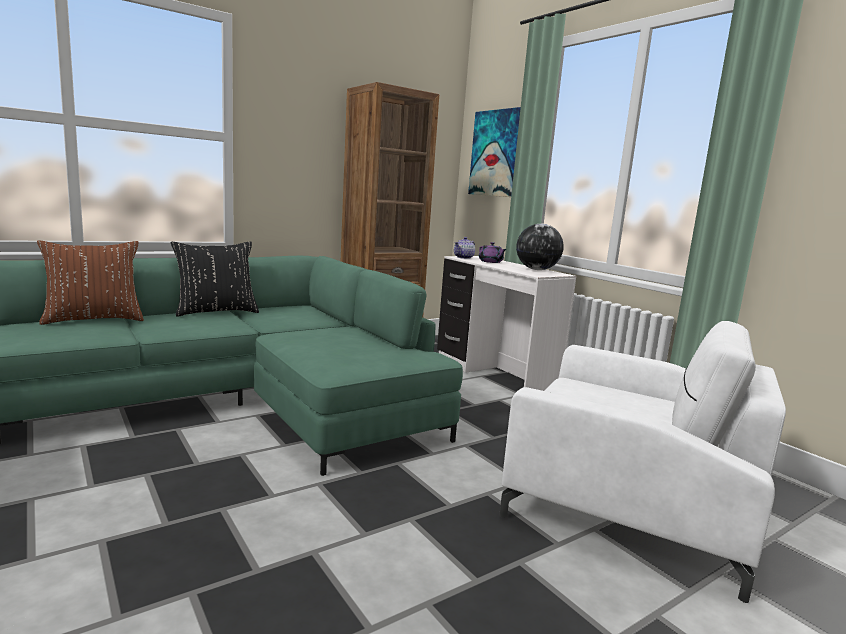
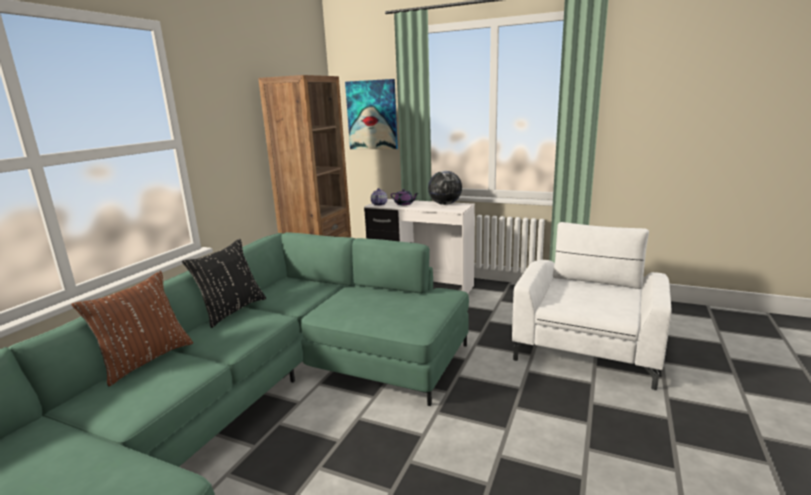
camera: 30 degrees left, 5 degrees up
(627, 501) = (588, 342): white armchair -> white armchair turned 60 degrees counterclockwise

